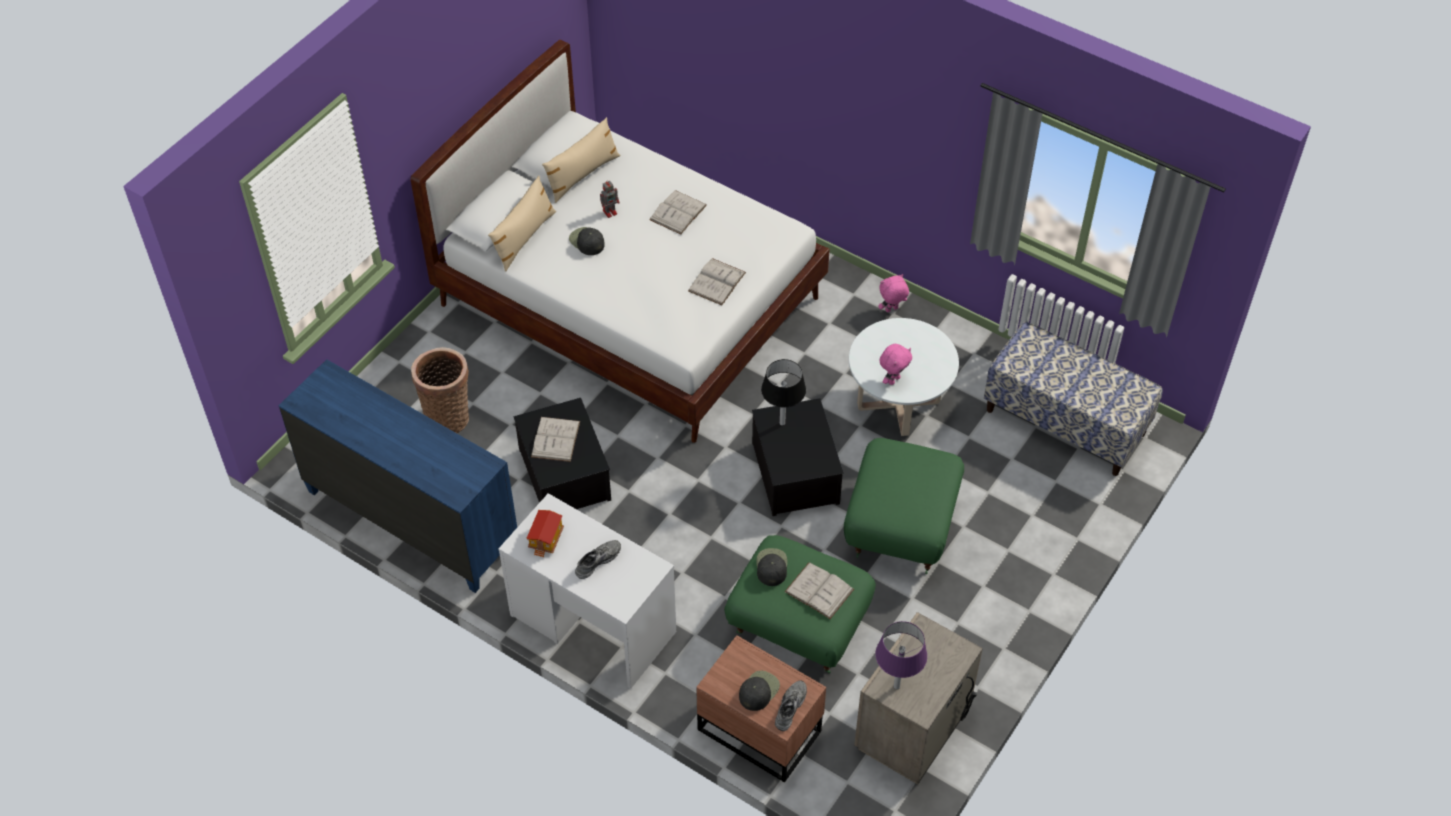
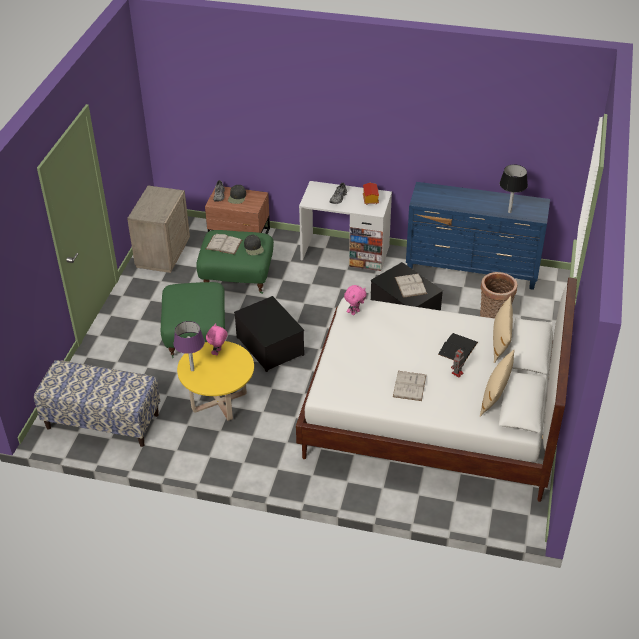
camera: 160 degrees right, 10 degrees down
(586, 241) = (458, 348): black cap -> black book
(717, 281) = (355, 346): white book -> none
(782, 423) = (282, 327): black table lamp -> black table lamp (509, 212)
(891, 310) = (245, 464): pink plush toy -> pink plush toy (355, 312)
(896, 686) = (167, 195): purple table lamp -> purple table lamp (192, 370)
(898, 404) = (219, 402): white coffee table -> yellow coffee table

